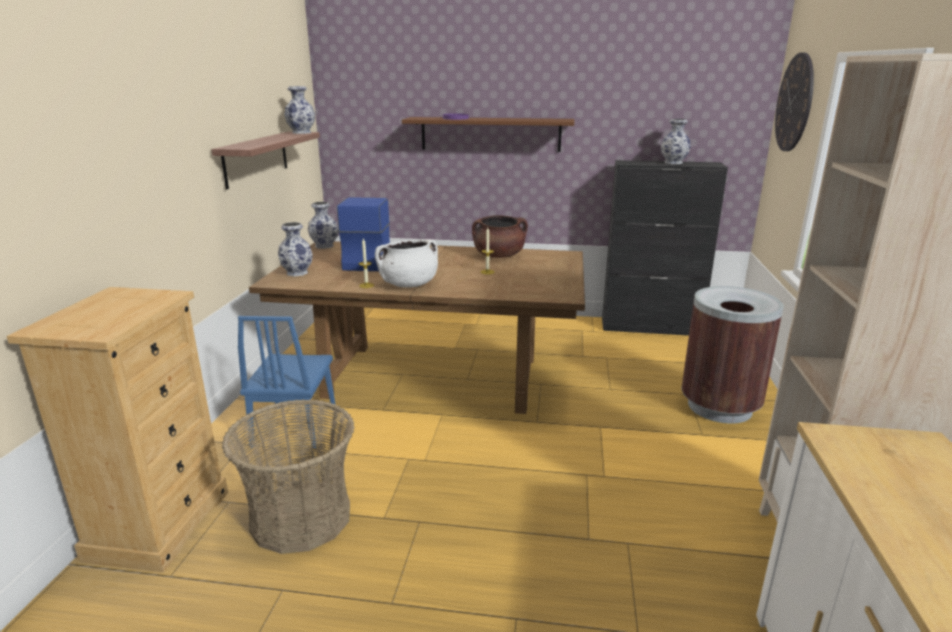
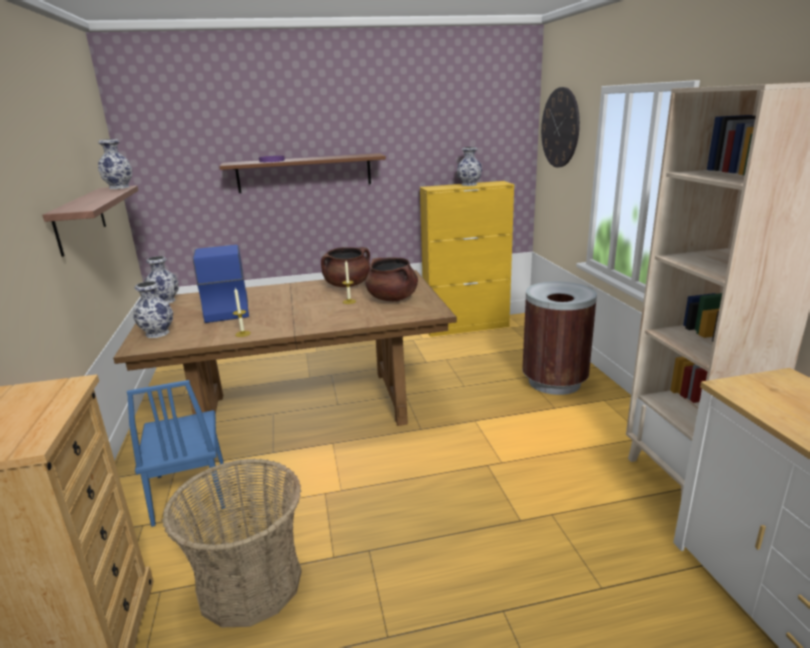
camera: 20 degrees left, 0 degrees up
(408, 284) = (284, 326): white cooking pot -> none
(533, 276) = (392, 298): none -> brown cooking pot
(651, 327) = (466, 326): black cabinet -> yellow cabinet

